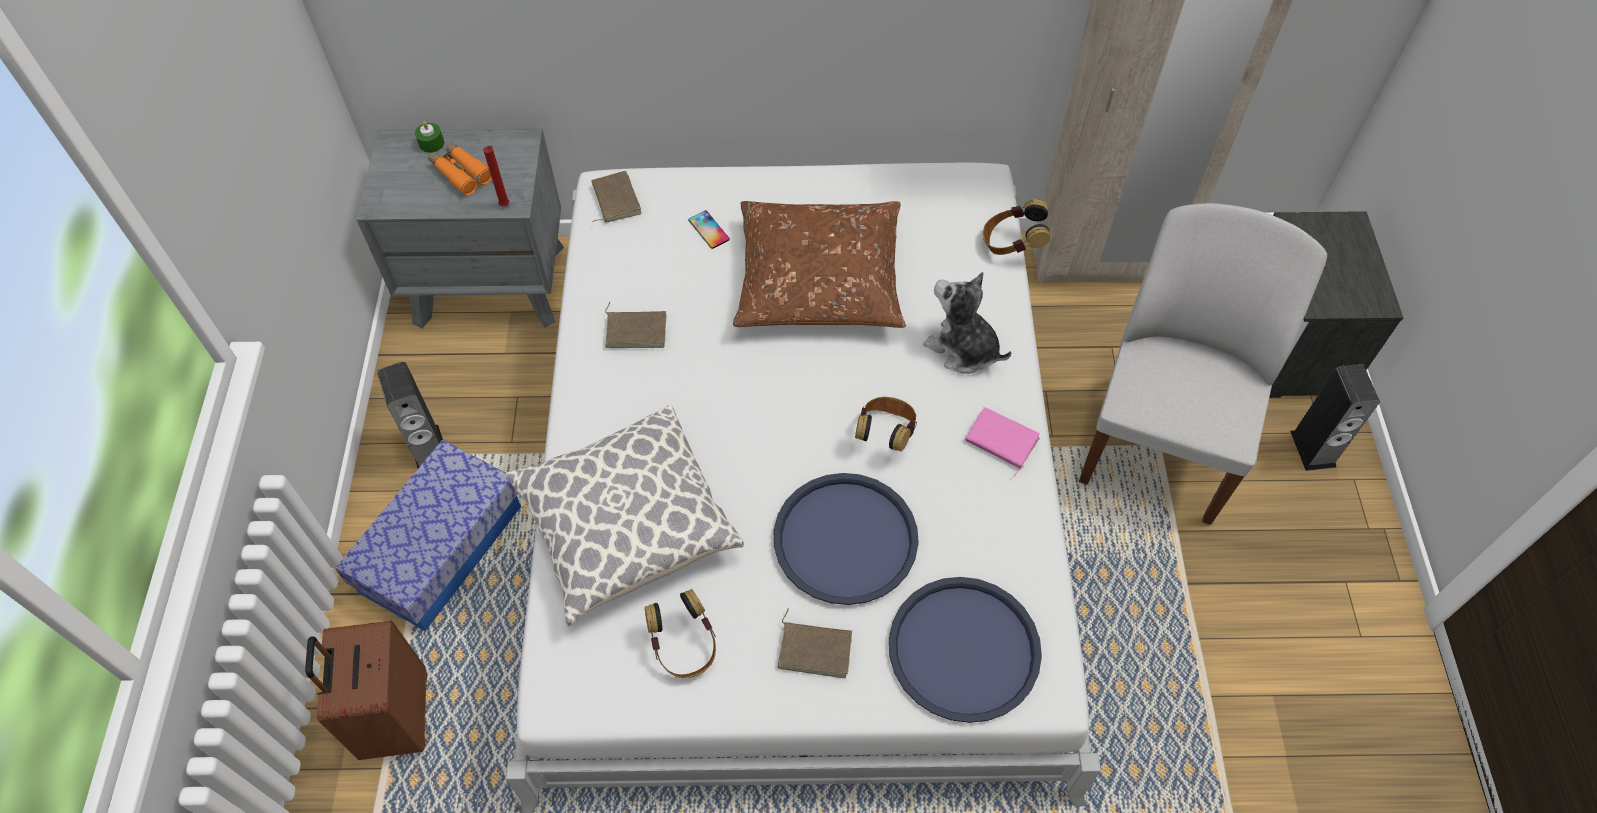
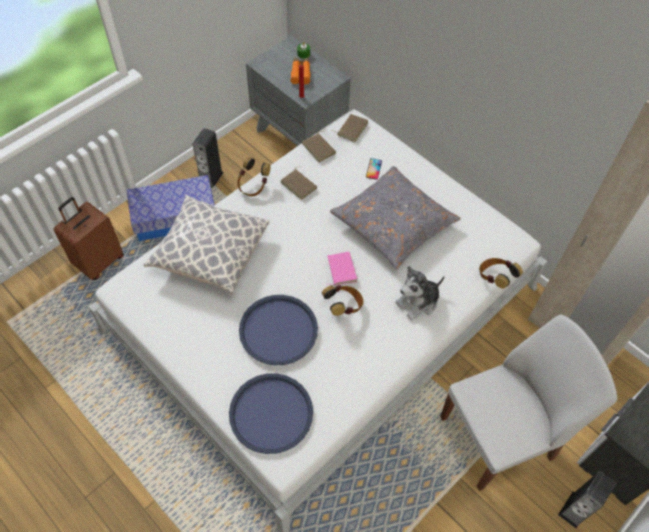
camera: 45 degrees right, 0 degrees up
(684, 647) = (178, 313): headphones -> headphones (253, 186)
(815, 648) = (219, 358): brown book -> brown book (320, 148)
(819, 278) = (393, 223): brown pillow -> grey pillow
(962, 349) = (418, 302): plush toy -> plush toy turned 120 degrees counterclockwise
(1000, 442) = (387, 352): pink book -> pink book (340, 270)

